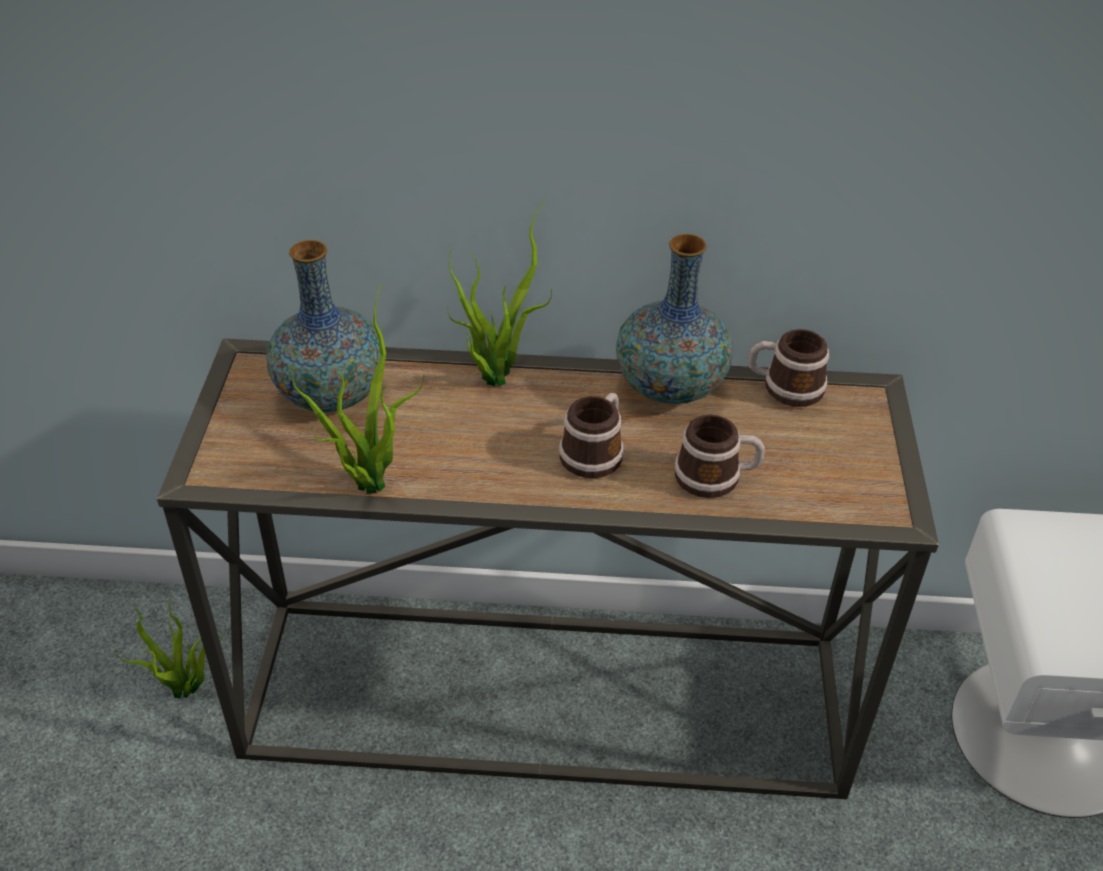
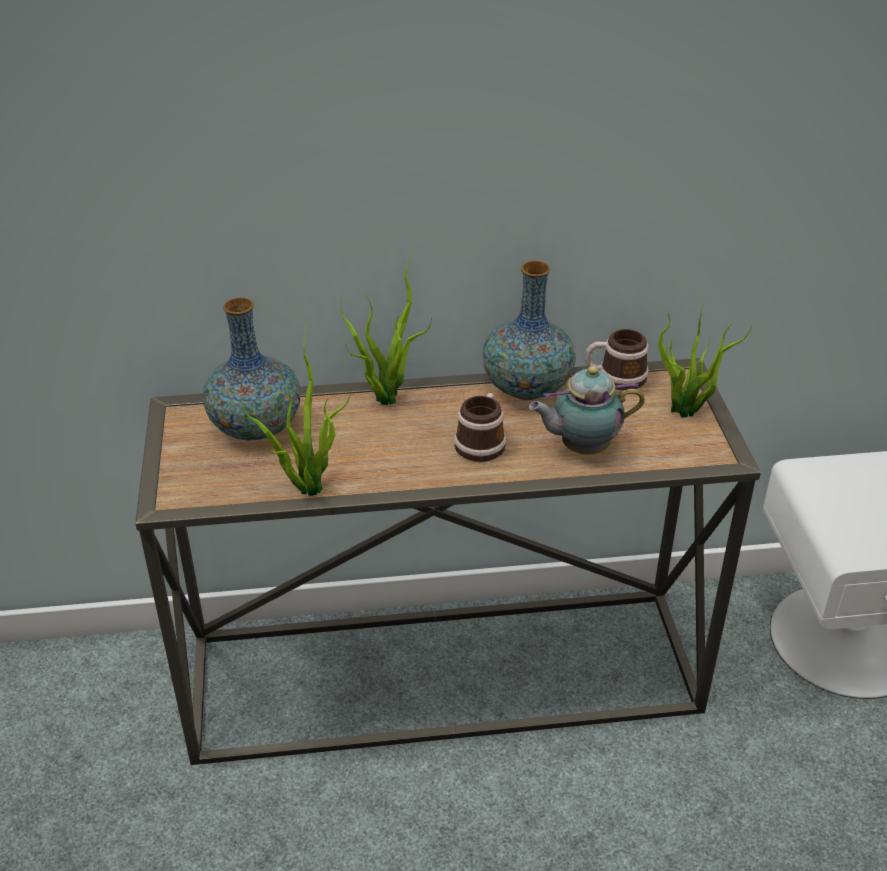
camera: 10 degrees left, 5 degrees down
(185, 691) = (132, 718): potted plant -> potted plant (687, 412)
(716, 477) = (581, 448): mug -> teapot

